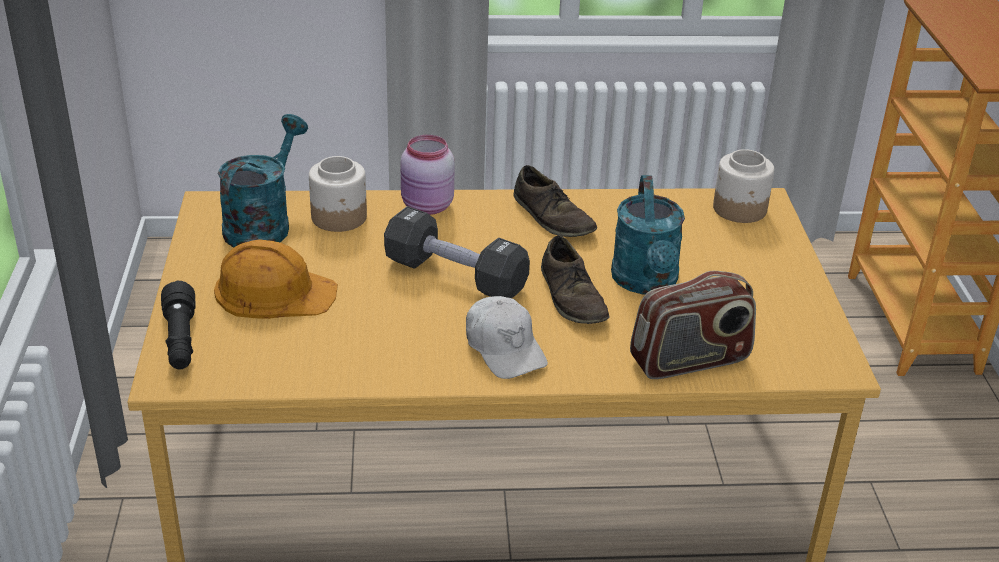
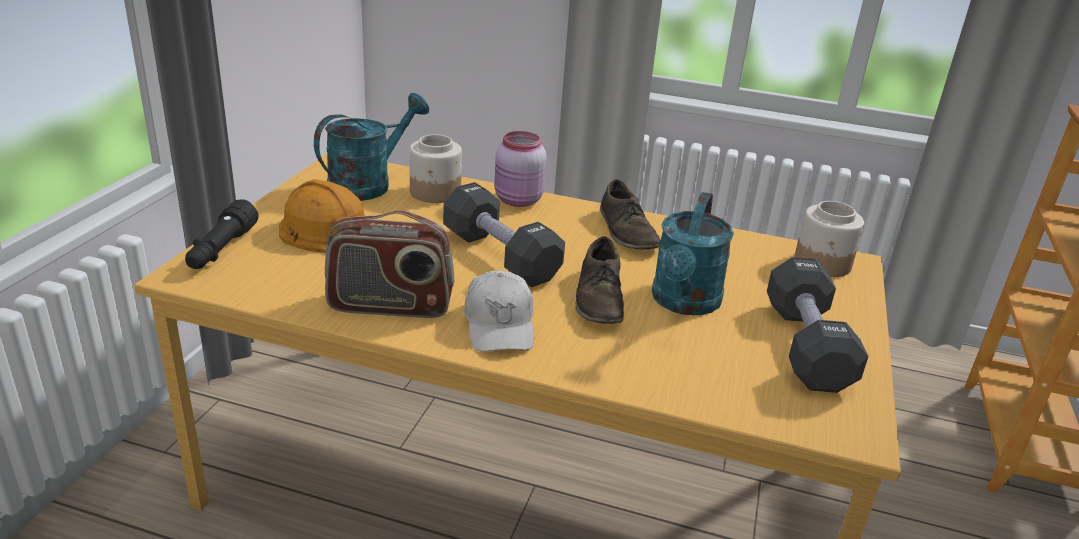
camera: 20 degrees right, 5 degrees down
(690, 360) = (685, 384): radio -> radio (390, 305)
(765, 298) = (806, 346): none -> black dumbbell

